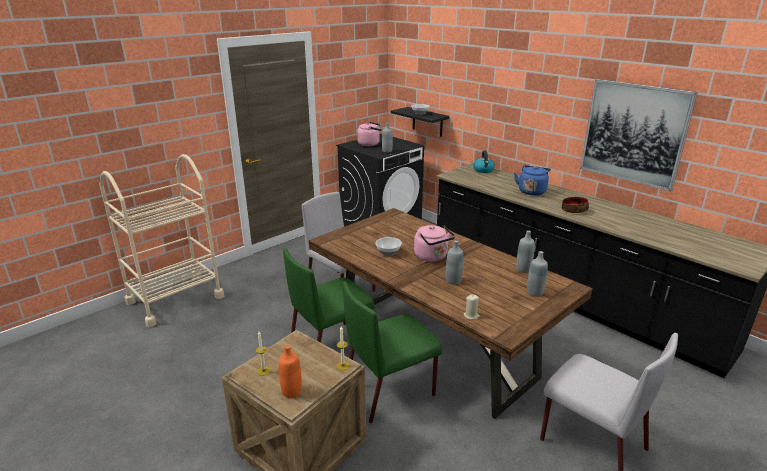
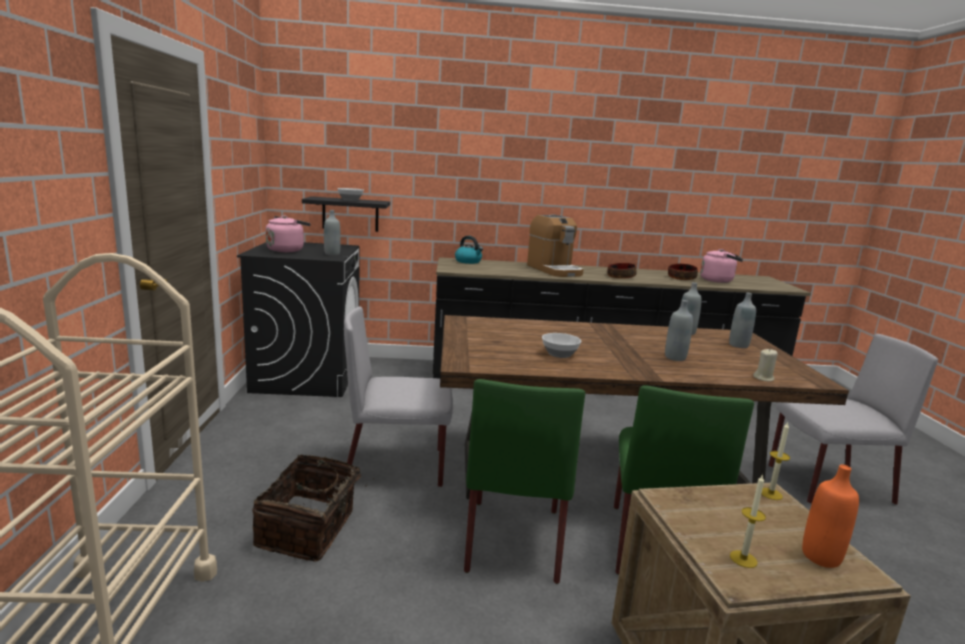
camera: 50 degrees left, 10 degrees down
(268, 298) = (309, 529): none -> basket
(432, 257) = (605, 345): pink kettle -> pink kettle (718, 280)
(532, 191) = (554, 270): blue kettle -> coffee machine
(634, 133) = (635, 193): picture -> none
(639, 225) = (681, 278): none -> bowl

